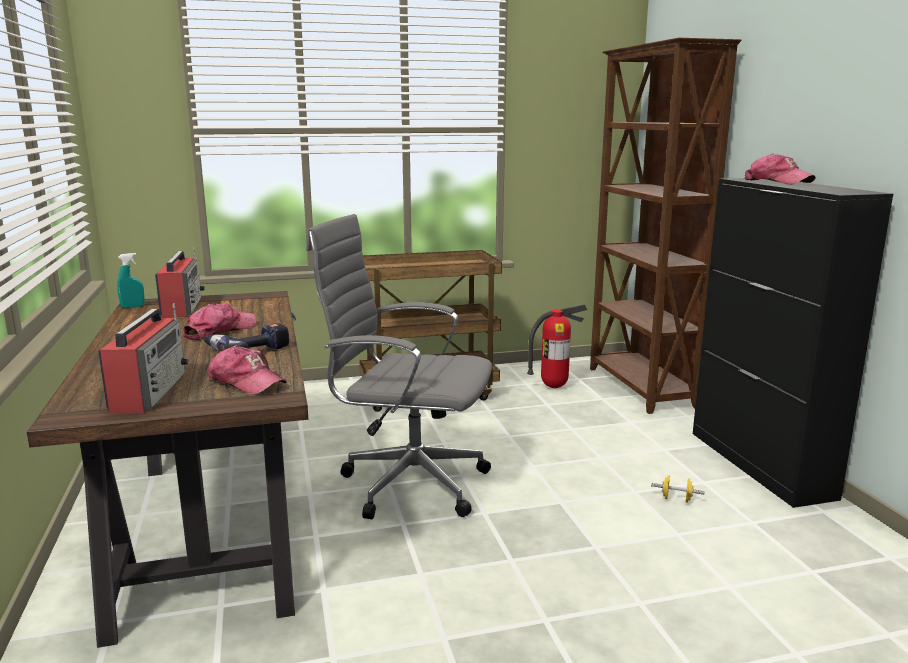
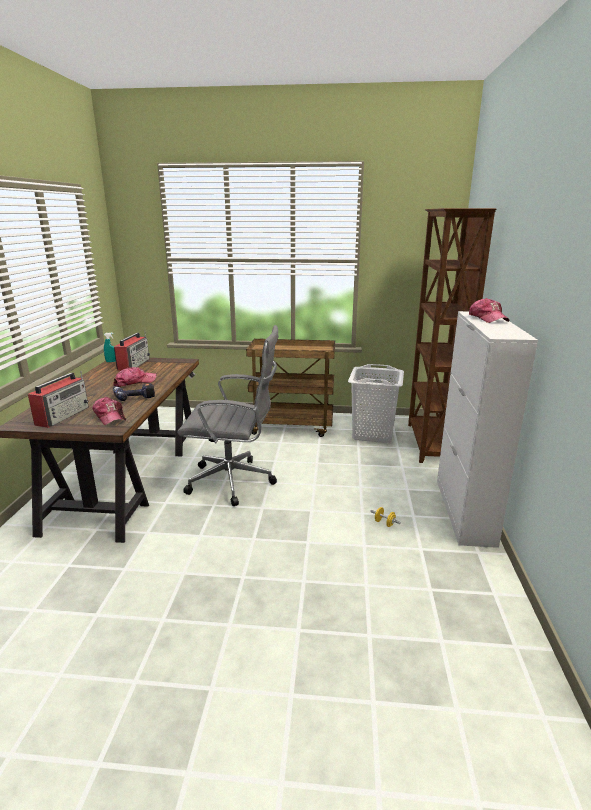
camera: 20 degrees right, 5 degrees up
(407, 483) = (235, 482): grey office chair -> grey office chair turned 150 degrees clockwise
(554, 386) = (373, 434): fire extinguisher -> white laundry basket
(760, 464) = (464, 511): black cabinet -> white cabinet

